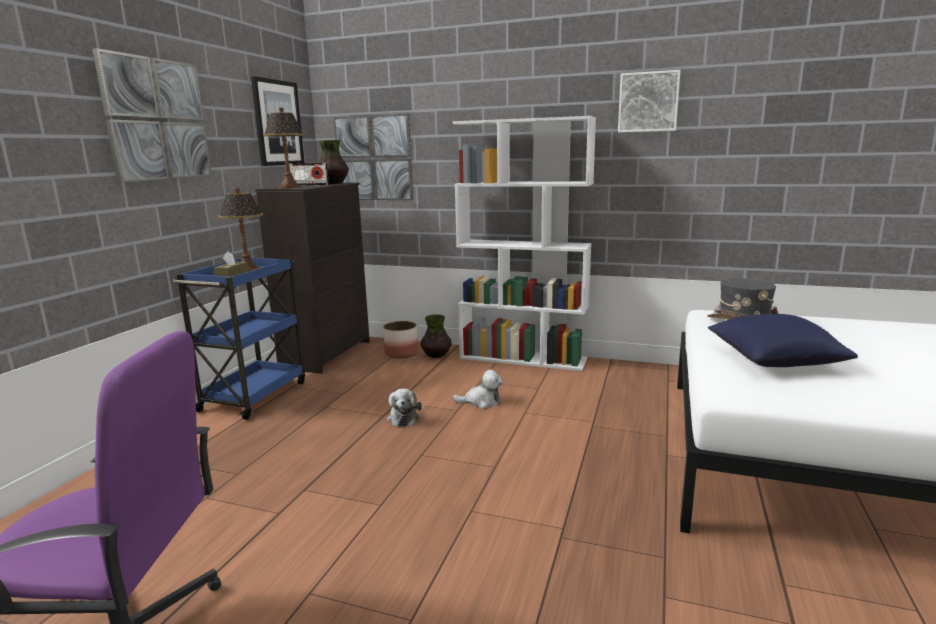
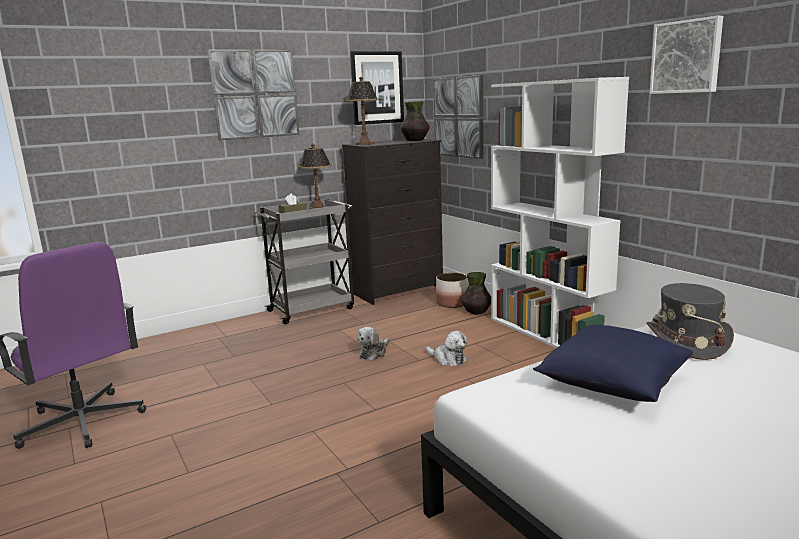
camera: 40 degrees right, 0 degrees up
(255, 395) = (312, 309): blue cart -> grey cart
(309, 185) = (389, 142): radio -> none

